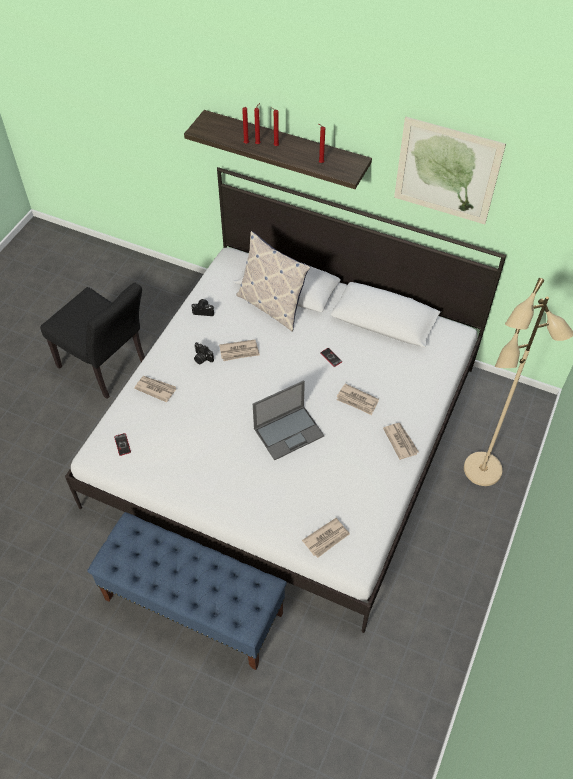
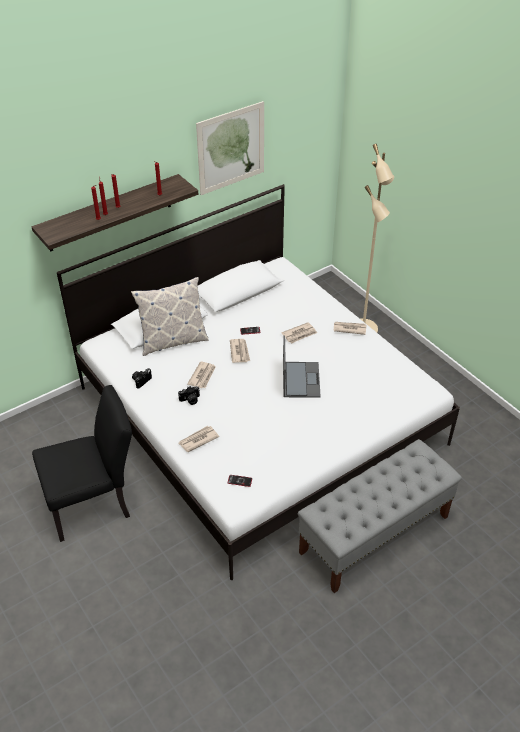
camera: 60 degrees left, 10 degrees down
(194, 606) = (374, 534): blue bench -> grey bench
(326, 538) = (404, 397): newspaper -> newspaper (239, 351)

